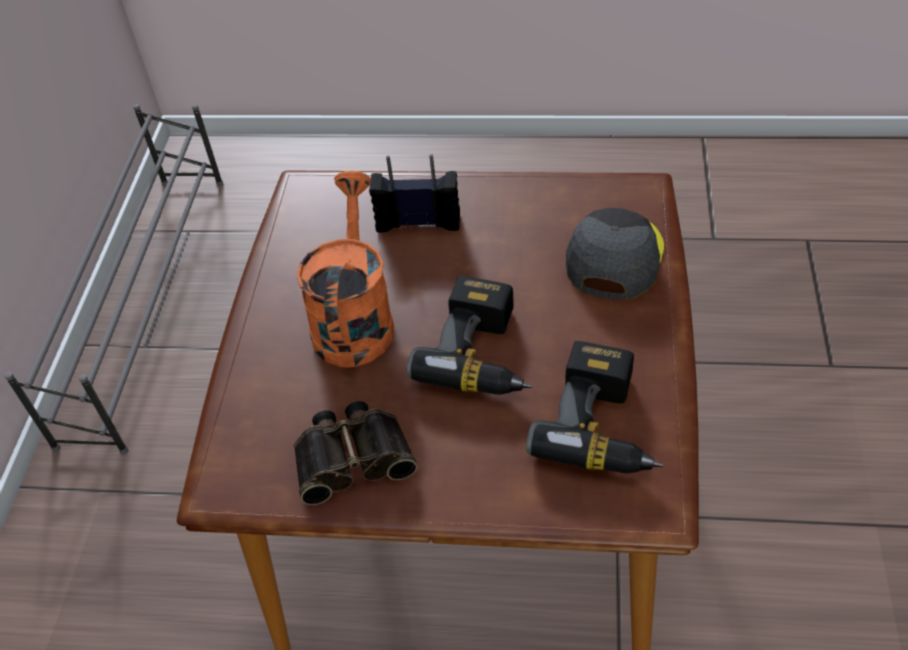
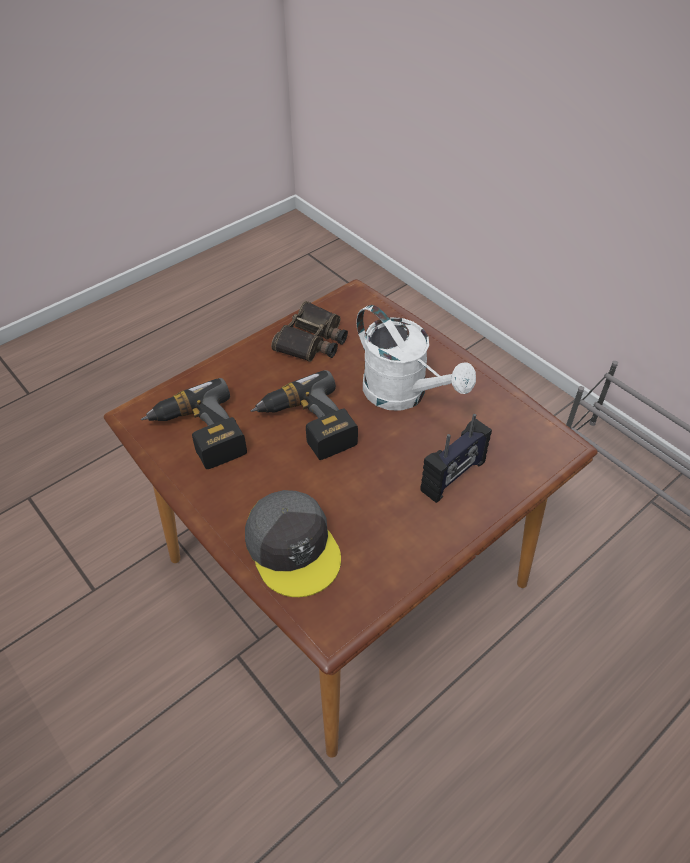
camera: 130 degrees right, 0 degrees up
(354, 318) = (403, 395): orange watering can -> white watering can

